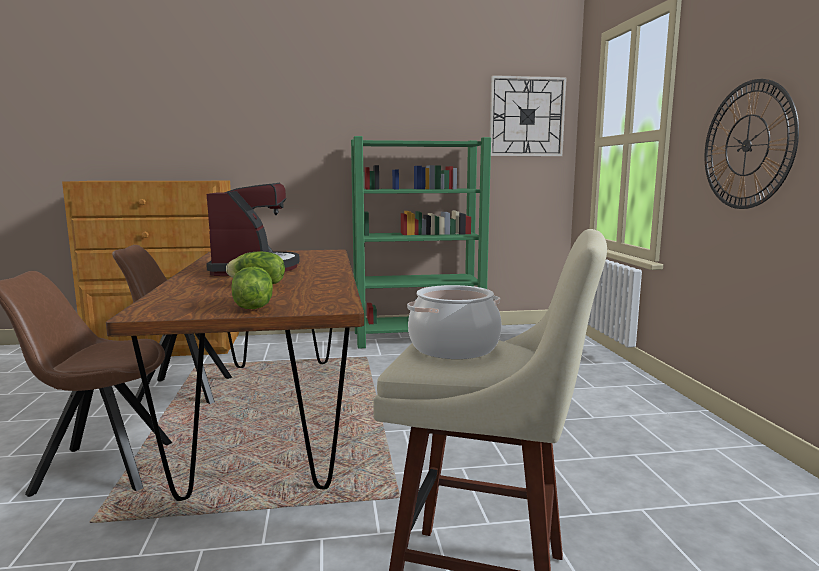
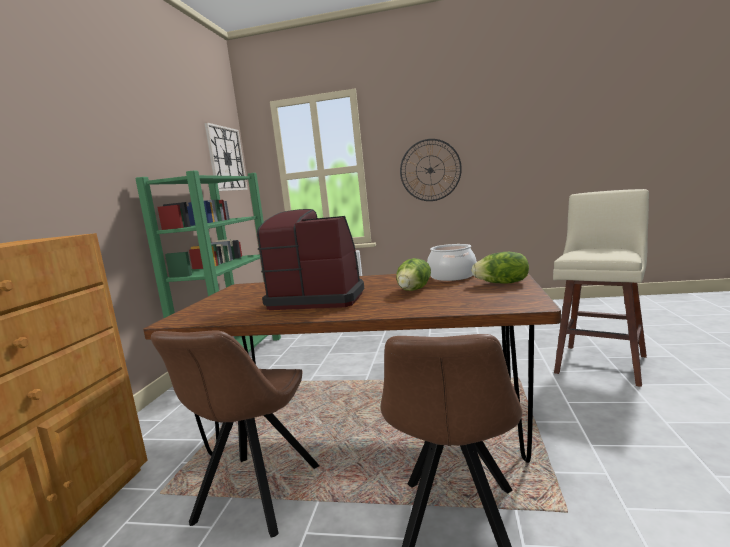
camera: 70 degrees left, 0 degrees up
(453, 348) = (596, 252): cooking pot -> cooking pot (452, 276)

